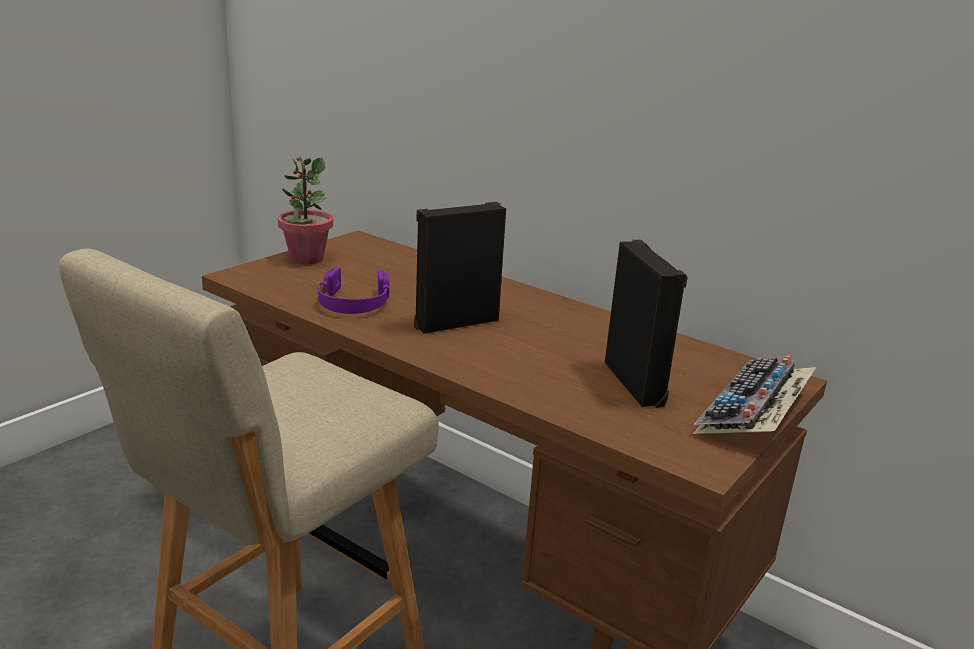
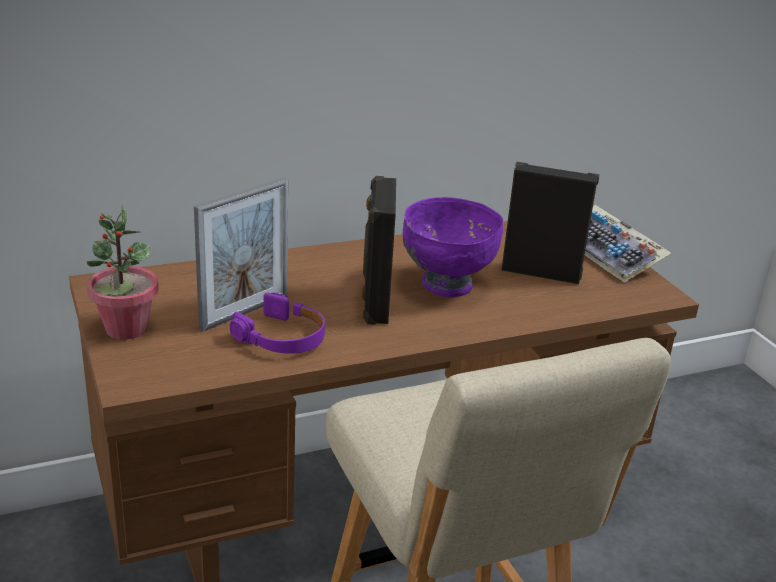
camera: 60 degrees left, 5 degrees up
(375, 284) = (244, 312): none -> picture frame
(532, 344) = (446, 285): none -> purple bowl

